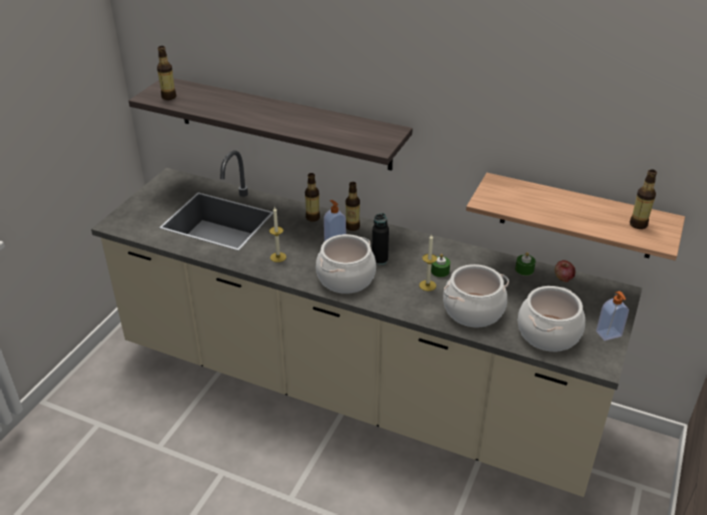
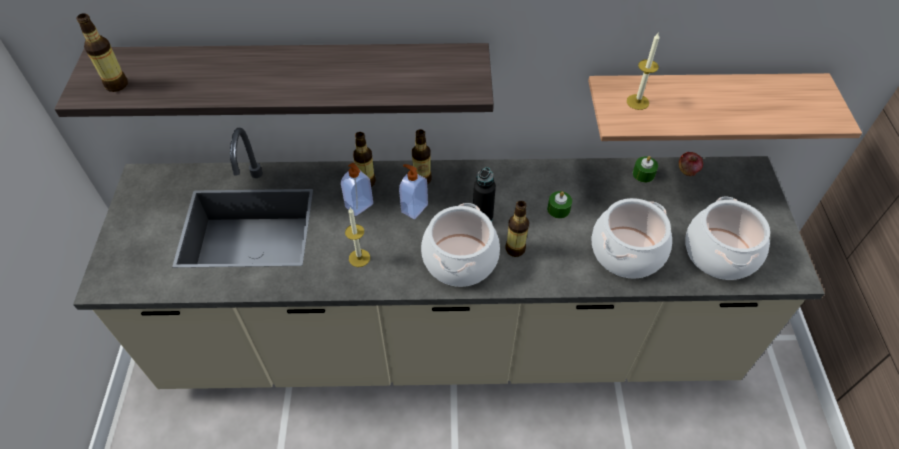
camera: 25 degrees left, 15 degrees up
(427, 285) = (557, 235): candle -> candle (637, 102)
(609, 334) = (776, 231): soap dispenser -> soap dispenser (360, 206)
(638, 224) = (796, 101): bottle -> bottle (515, 249)

